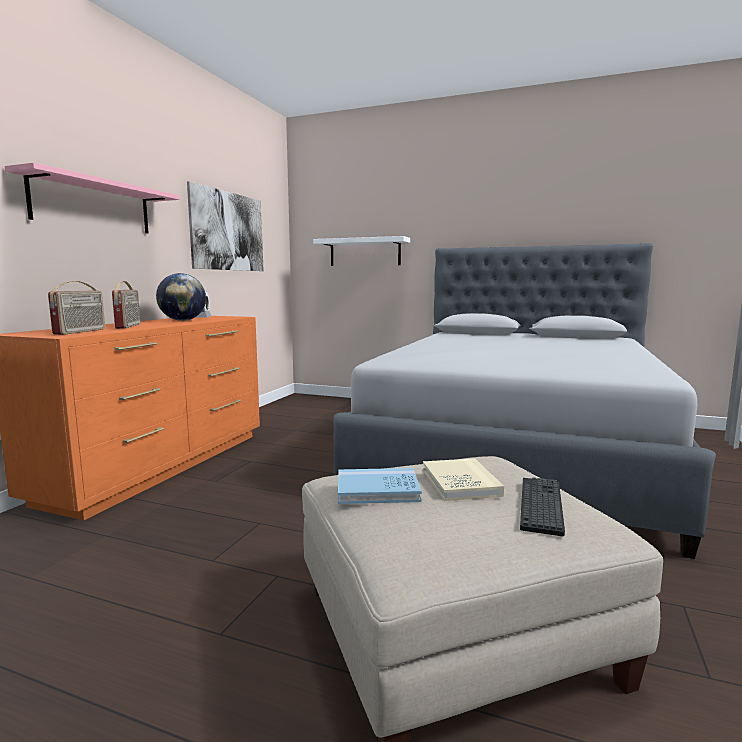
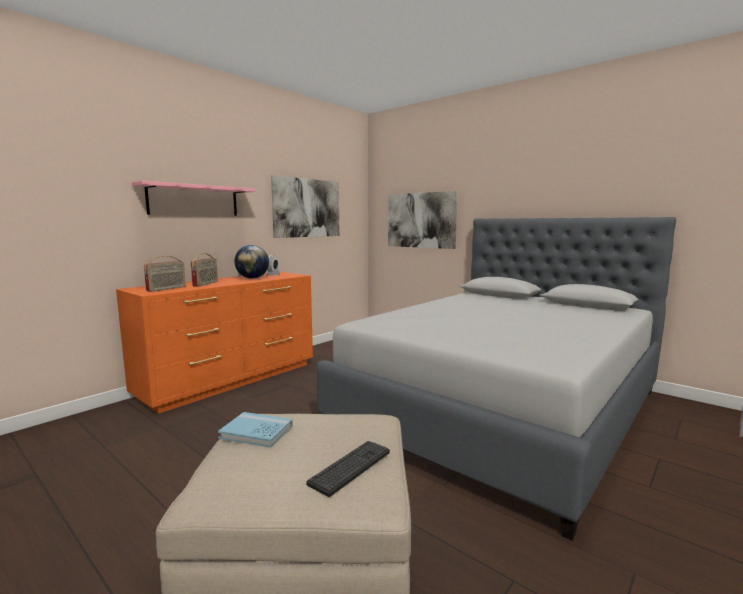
camera: 20 degrees right, 0 degrees up
(365, 252) = (420, 220): white shelf -> picture
(460, 482) = (319, 436): beige book -> none

